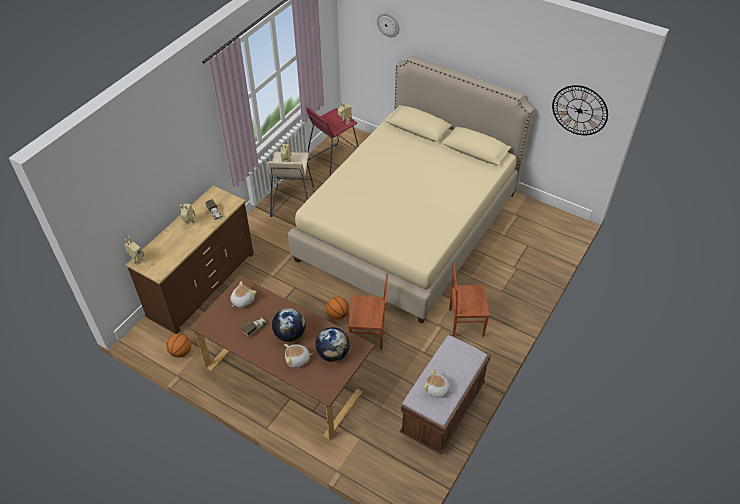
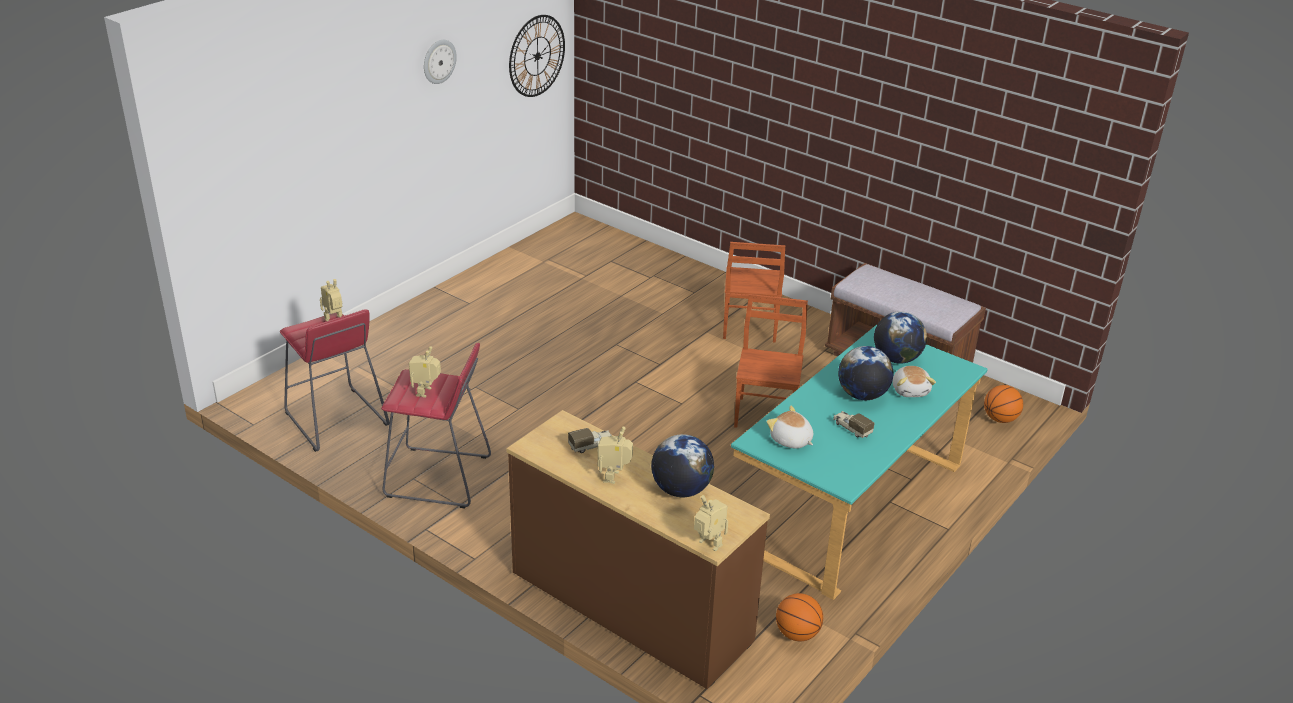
camera: 85 degrees left, 15 degrees down
(179, 248) = (681, 490): none -> globe
(287, 377) = (850, 503): brown desk -> turquoise desk
(293, 203) = (438, 477): beige stool -> red stool
(338, 315) = (724, 442): basketball -> basketball (1000, 419)
(388, 24) = (273, 120): wall clock -> wall clock (439, 61)
(408, 226) = (541, 355): beige bed -> none
(436, 390) = (930, 302): plush toy -> none

